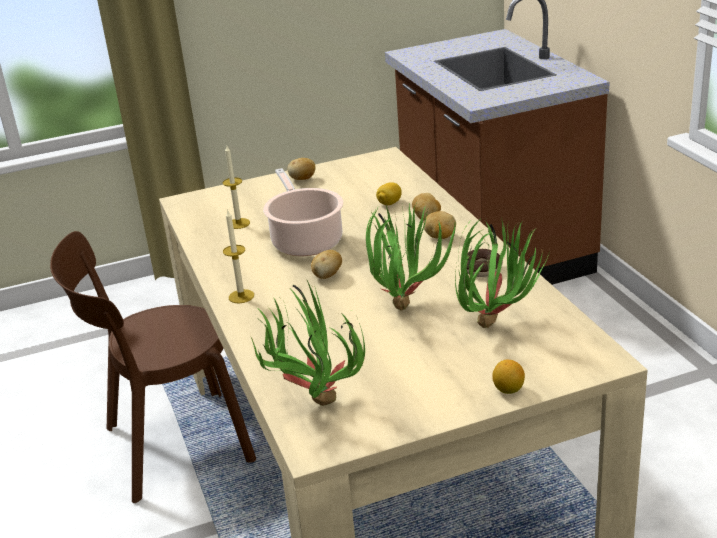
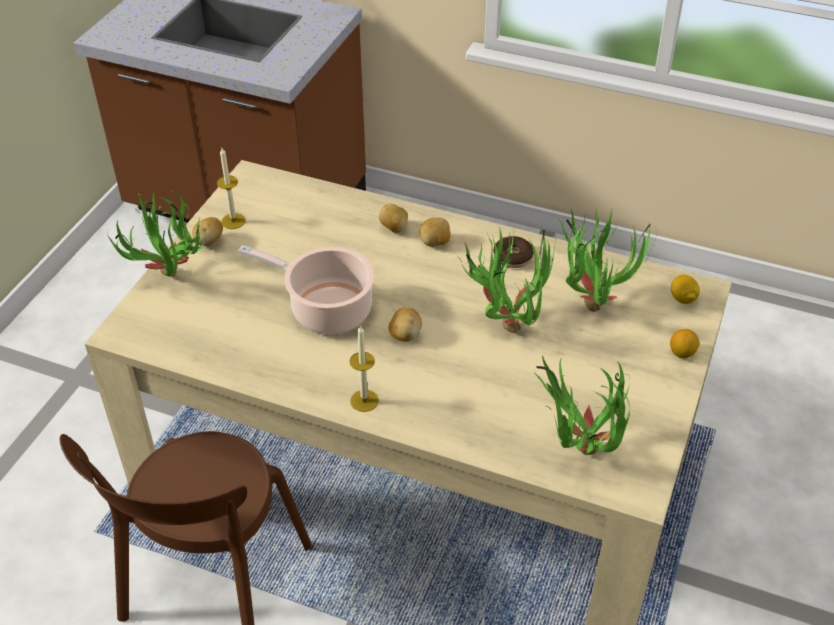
camera: 50 degrees left, 15 degrees up
(238, 223) = (229, 326): candle -> candle (233, 221)
(248, 189) = (172, 282): none -> potted plant
(389, 203) = (338, 229): lemon -> lemon (682, 298)

